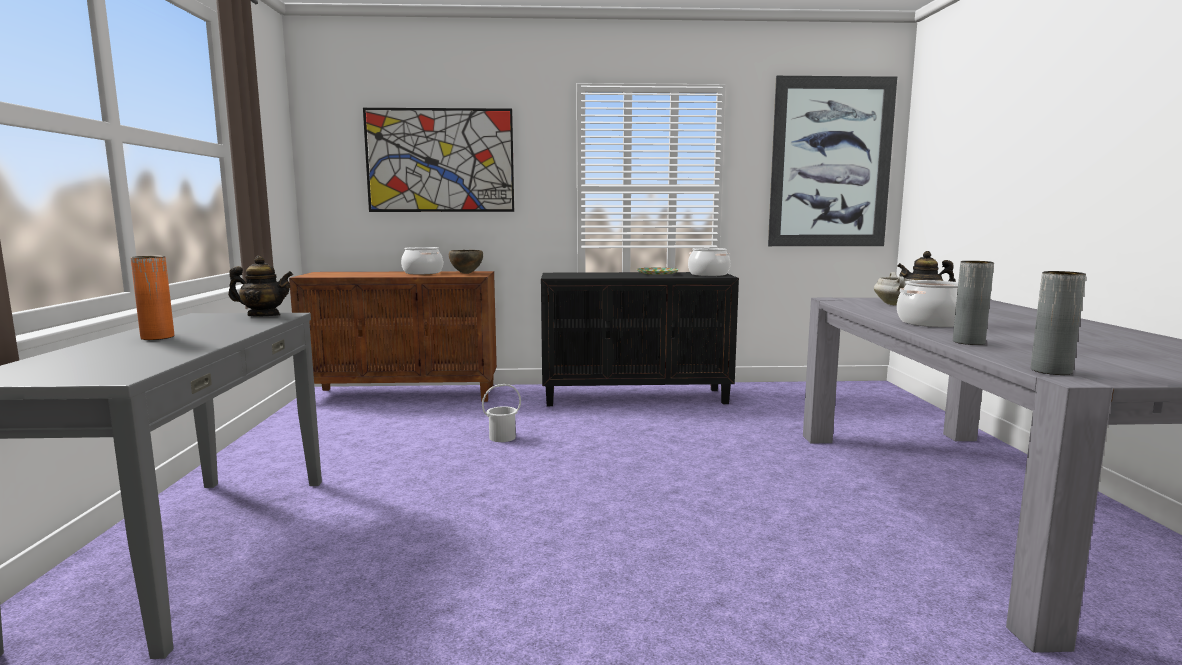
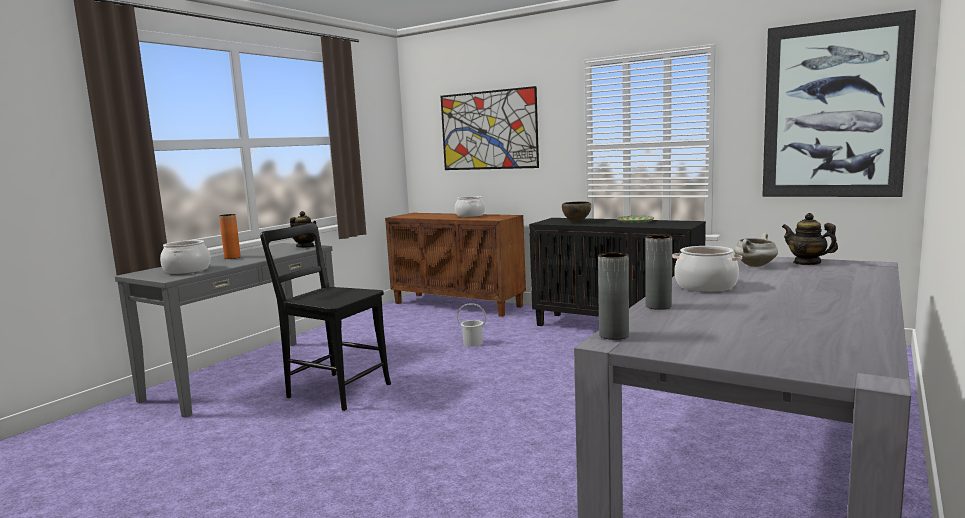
camera: 35 degrees right, 0 degrees up
(400, 537) = (334, 390): none -> black chair
(466, 273) = (494, 217): brown bowl -> brown bowl (576, 222)
(708, 274) = (676, 224): cooking pot -> cooking pot (187, 270)

